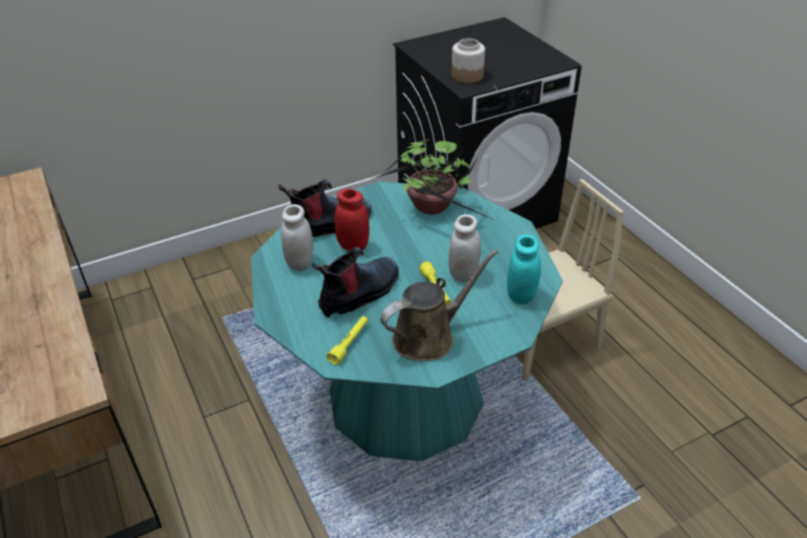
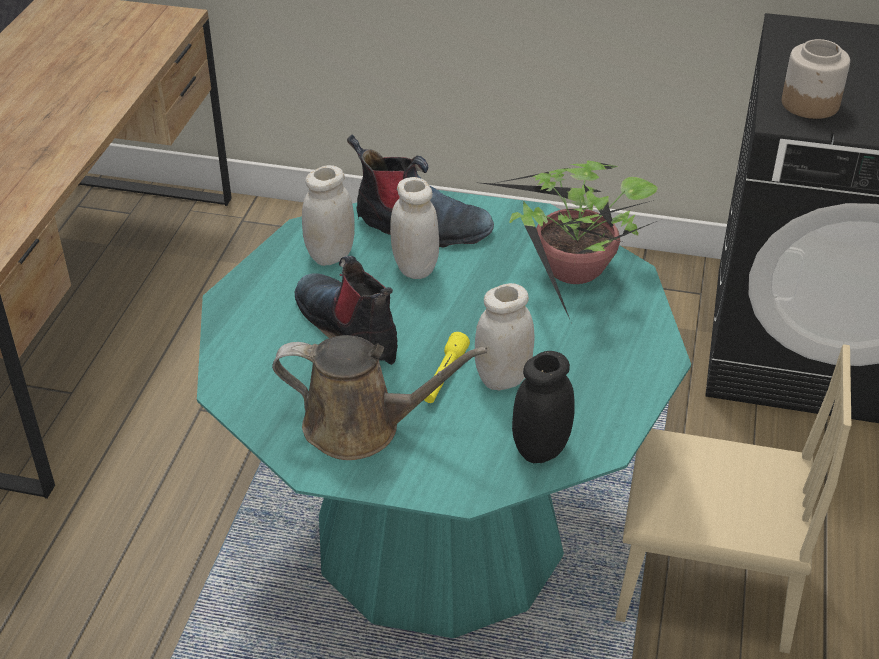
camera: 40 degrees right, 0 degrees up
(349, 343) = (267, 378): yellow flashlight -> none
(353, 246) = (415, 268): red jar -> white jar
(360, 294) = (350, 329): boot -> boot turned 120 degrees counterclockwise
(521, 295) = (541, 449): turquoise jar -> black jar

